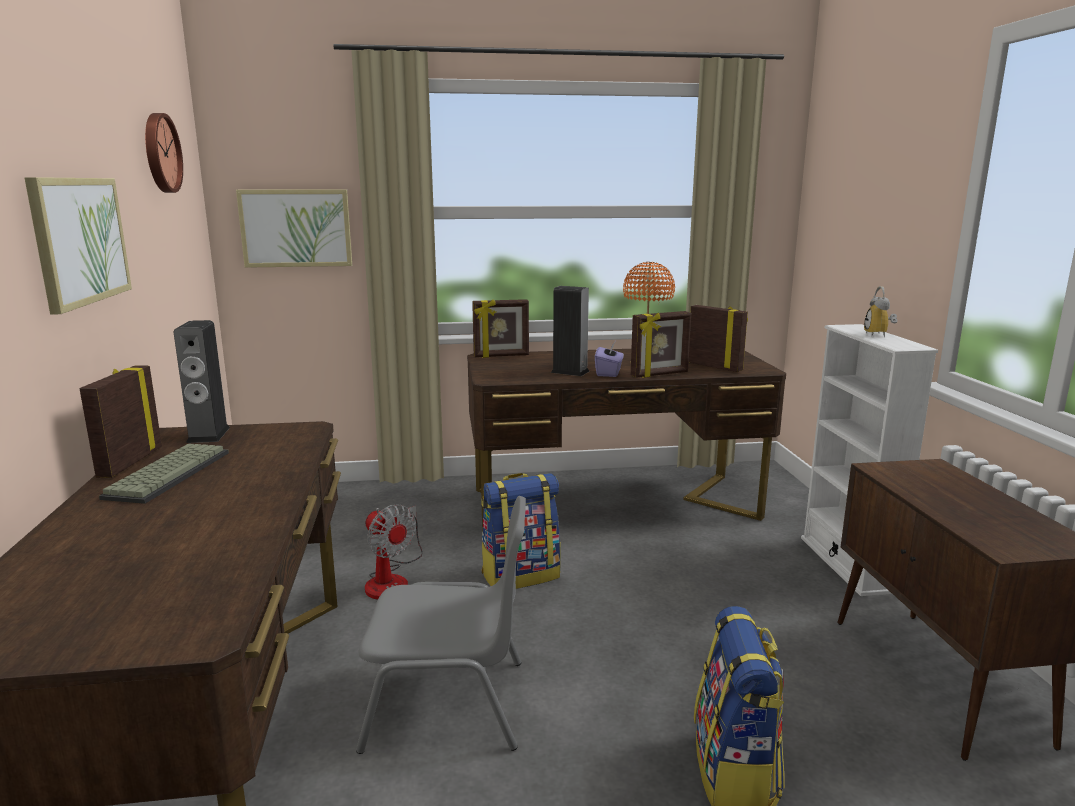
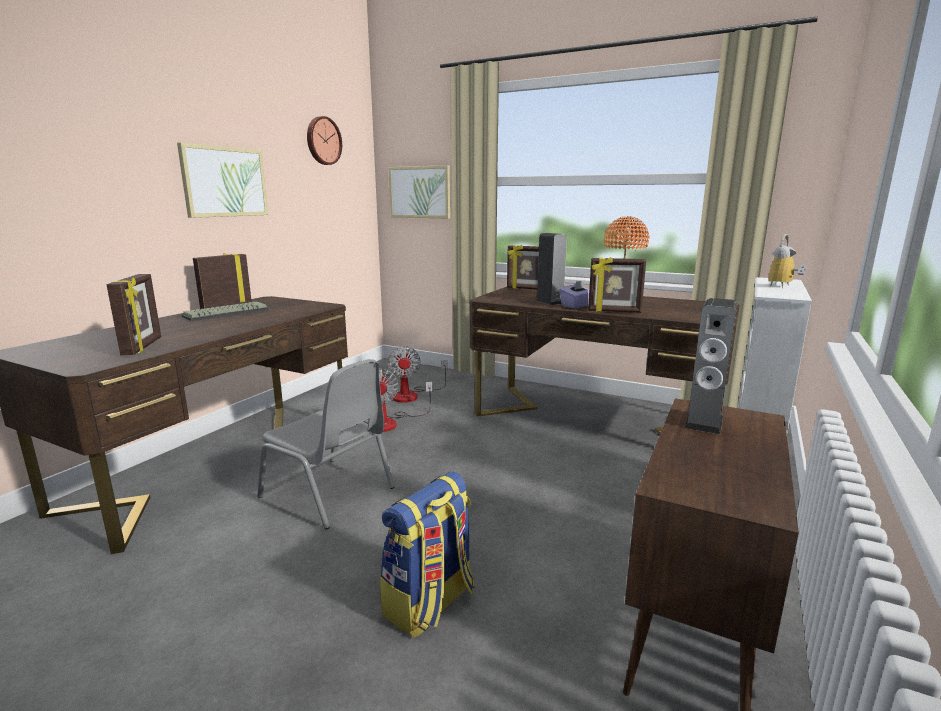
camera: 35 degrees right, 0 degrees up
(208, 435) = (281, 301): speaker -> speaker (704, 422)
(366, 532) = (412, 395): none -> fan
(521, 575) = (465, 442): backpack -> none
(715, 367) = (676, 313): picture frame -> picture frame (143, 346)

